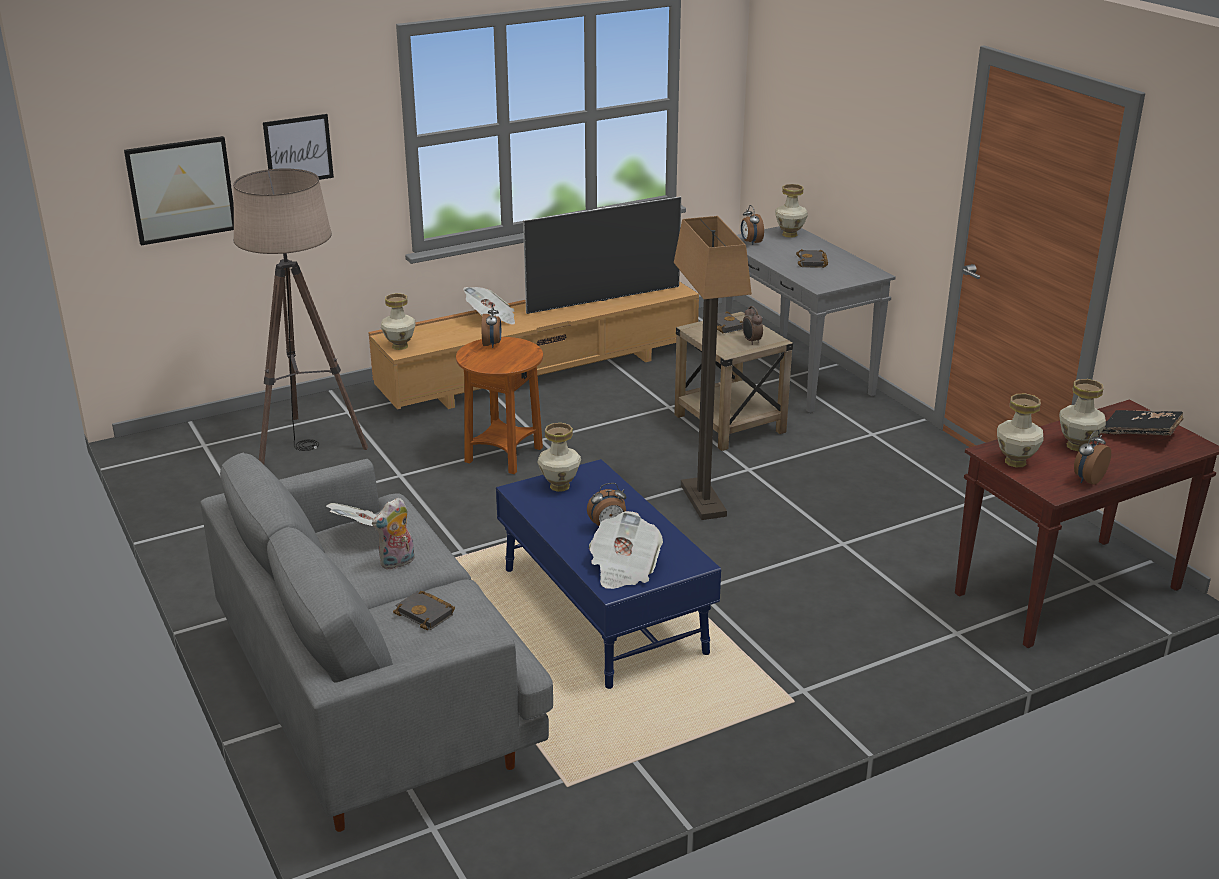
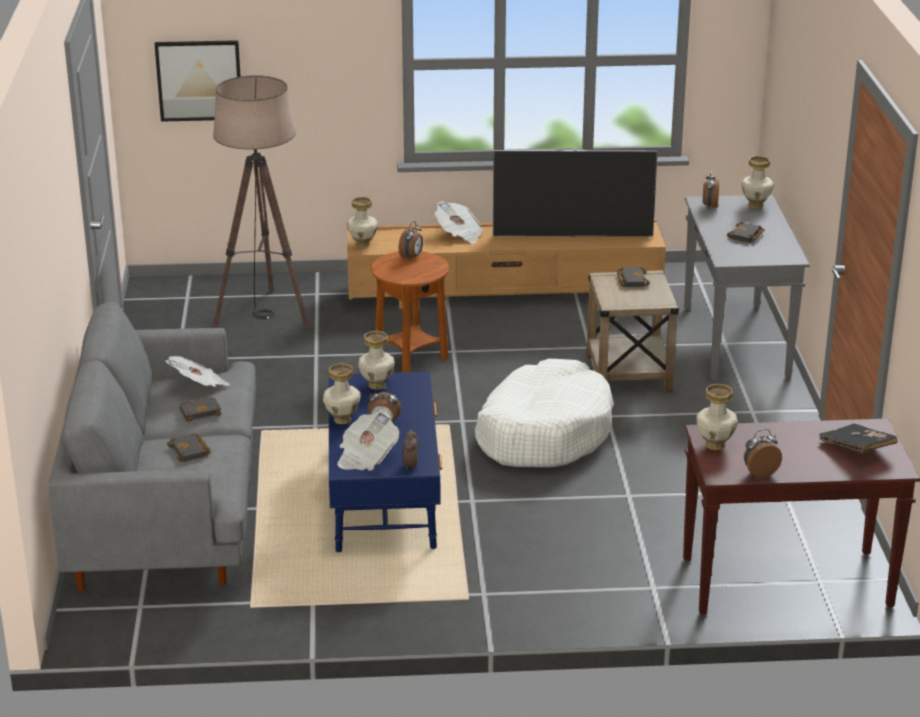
camera: 25 degrees right, 0 degrees up
(298, 150) = (303, 59): picture -> none
(397, 563) = (201, 411): plush toy -> black book
(704, 501) = (543, 433): floor lamp -> white dog bed
(751, 341) = (641, 299): alarm clock -> alarm clock (410, 466)
(1077, 446) = (786, 445): vase -> vase (342, 420)

